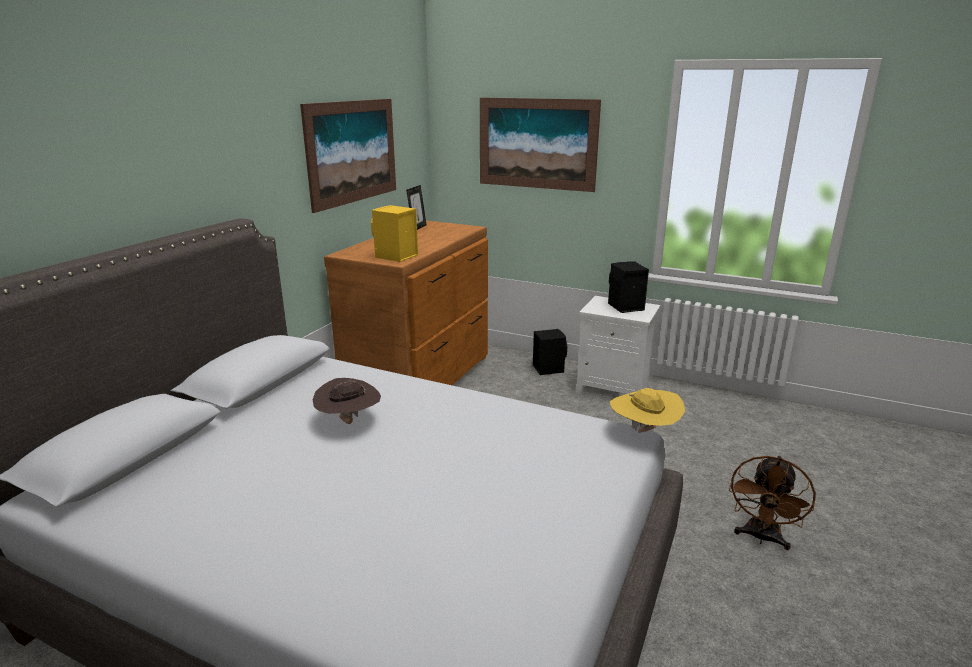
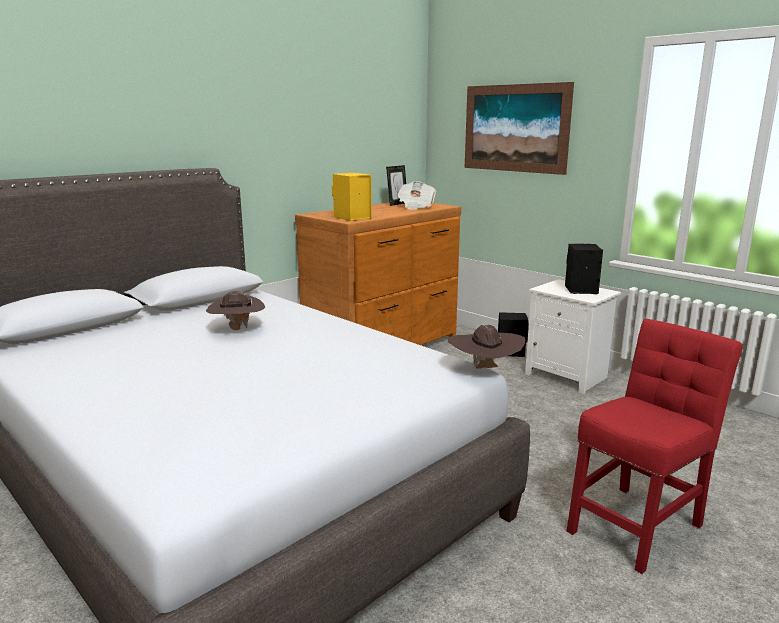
camera: 20 degrees right, 5 degrees down
(352, 152) = (335, 128): picture -> none
(442, 231) = (416, 206): none -> newspaper
(644, 432) = (485, 370): yellow hat -> brown hat
(761, 538) = (637, 524): brown fan -> red chair

